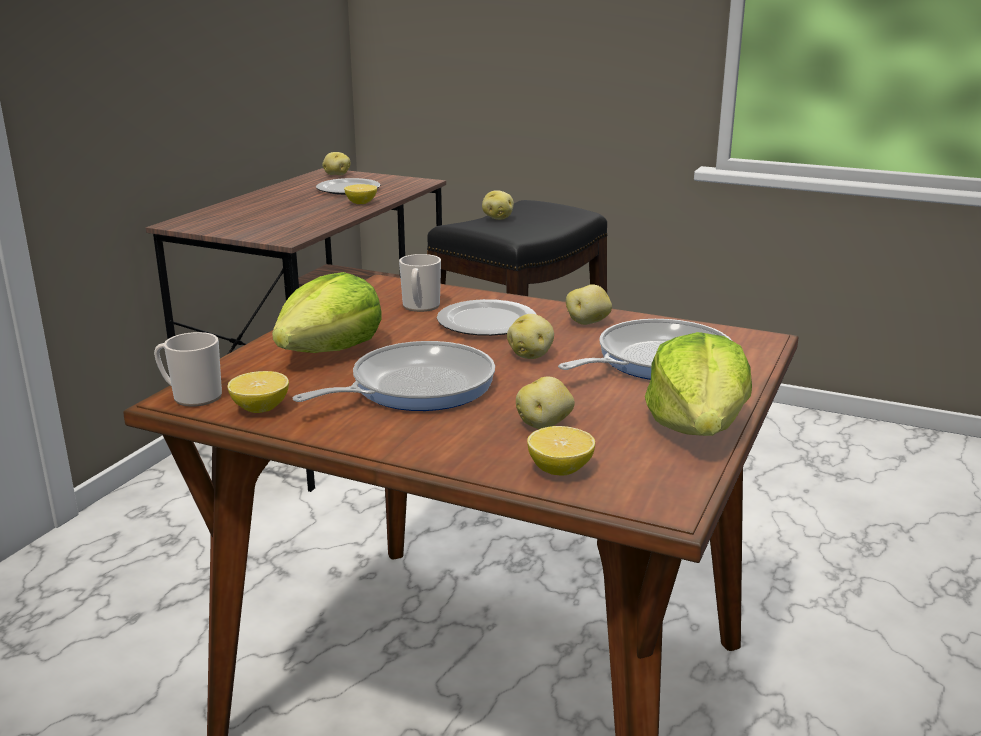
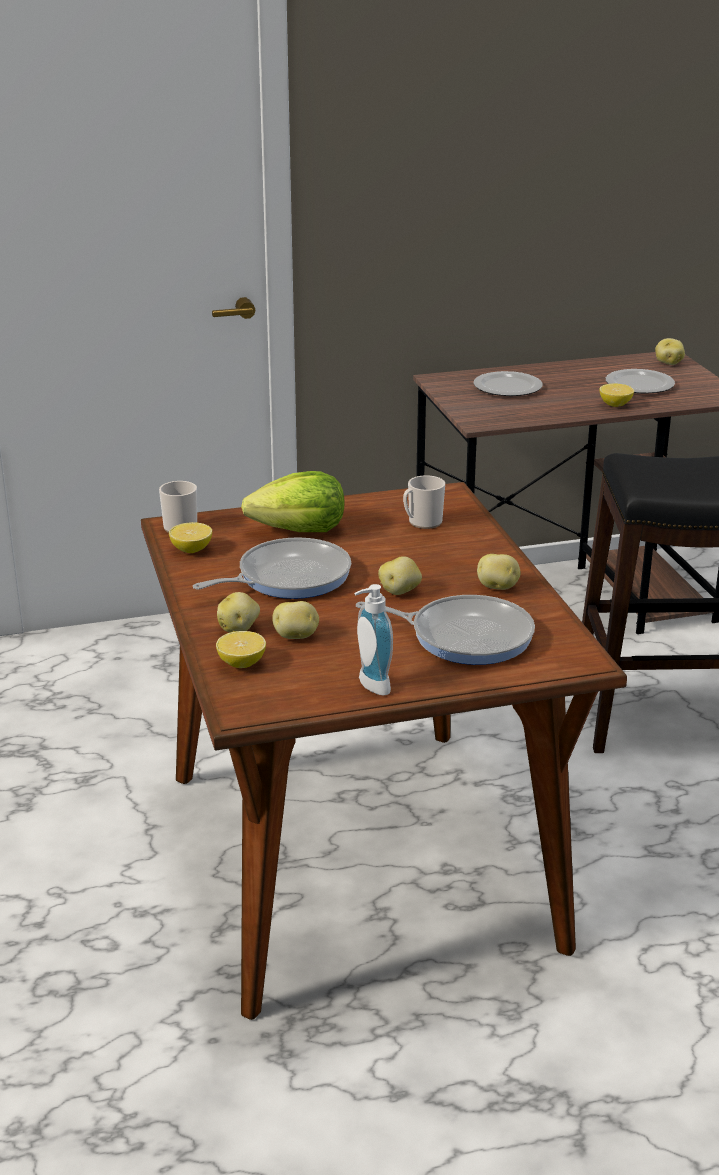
camera: 50 degrees right, 5 degrees up
(415, 387) = (288, 577): frying pan -> frying pan turned 45 degrees counterclockwise
(488, 323) = (433, 555): plate -> plate (508, 388)
(498, 218) = (684, 464): potato -> potato (239, 629)
(698, 427) = (370, 686): lettuce -> soap dispenser

